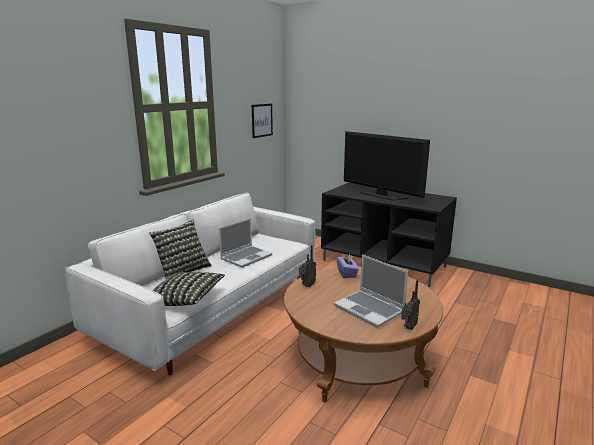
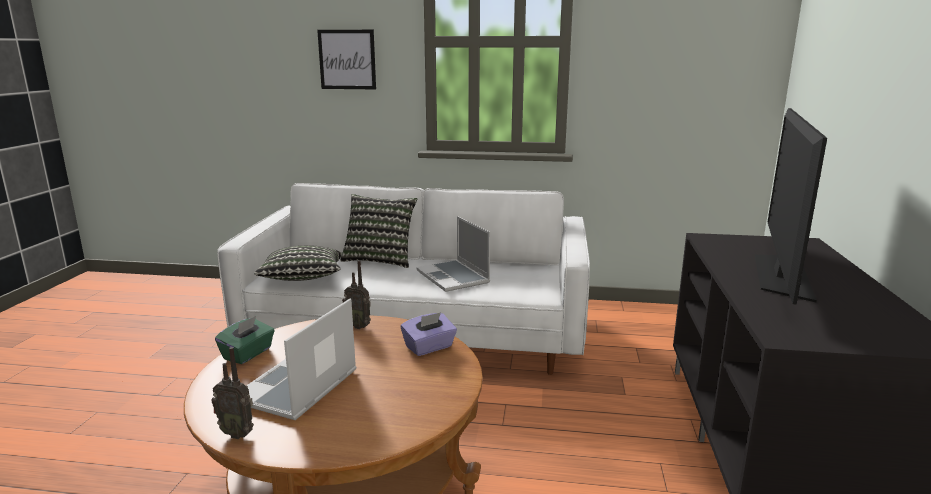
camera: 65 degrees right, 0 degrees up
(246, 257) = (454, 277): laptop -> laptop turned 45 degrees clockwise
(262, 120) = (700, 78): picture -> picture (347, 59)
(318, 320) = (248, 354): none -> green tissue box

